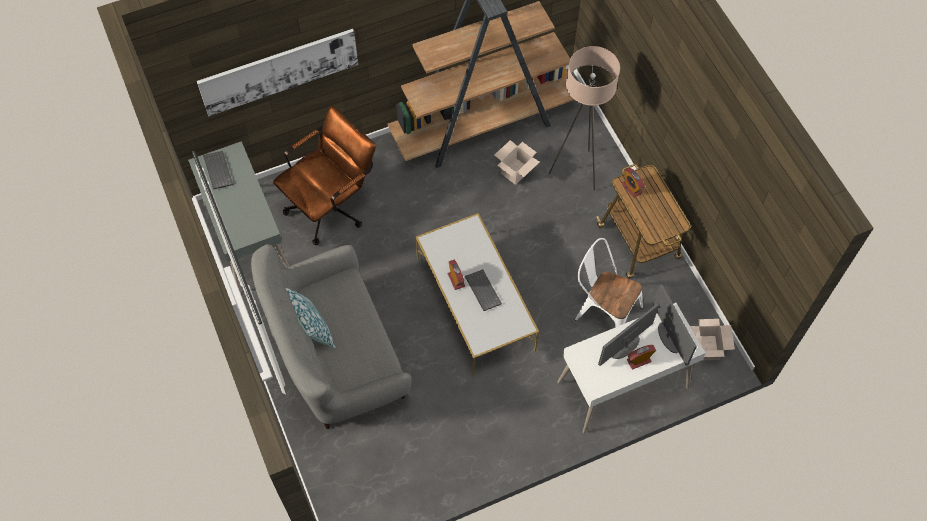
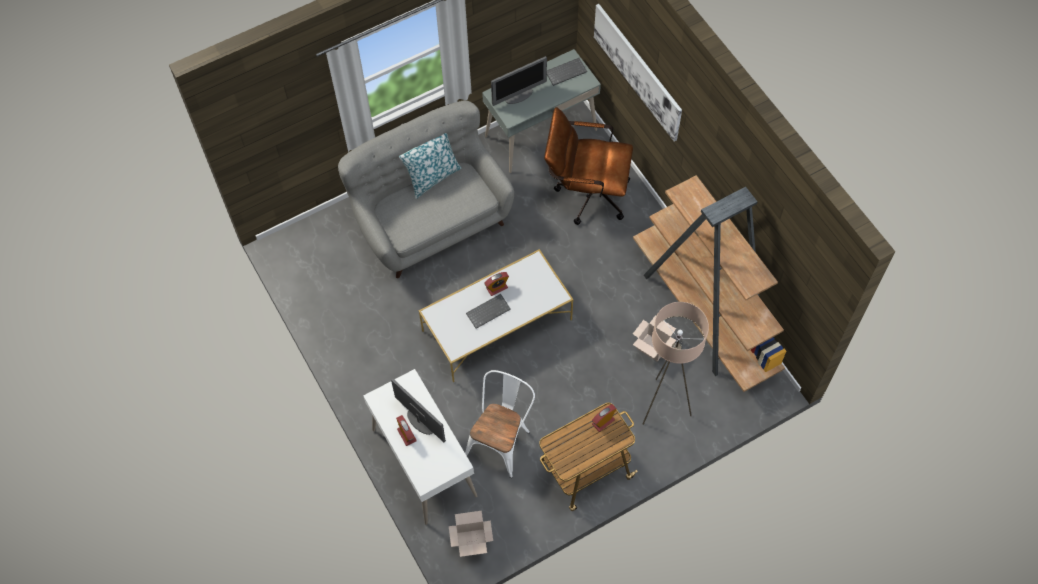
camera: 85 degrees right, 0 degrees up
(332, 205) = (586, 193): brown office chair -> brown office chair turned 150 degrees clockwise
(668, 337) = (433, 461): monitor -> monitor (519, 96)

